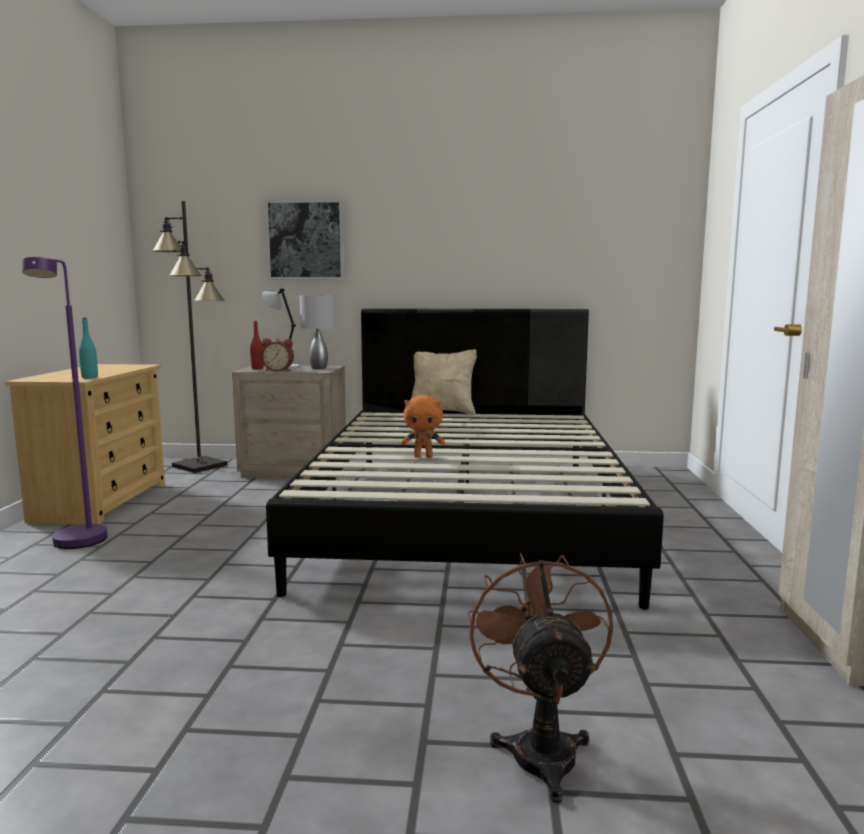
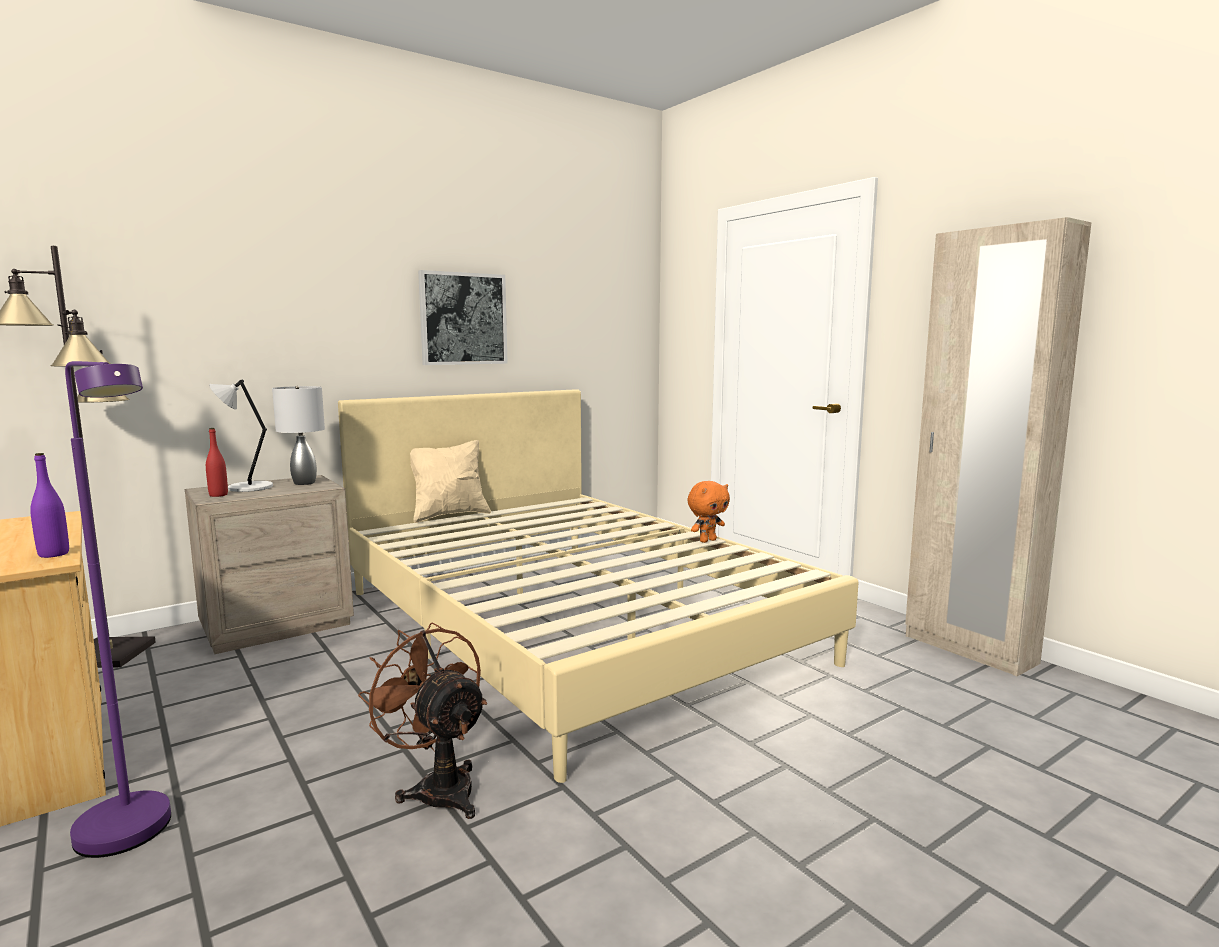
camera: 40 degrees left, 0 degrees up
(89, 377) = (53, 554): turquoise bottle -> purple bottle
(278, 370) = (261, 493): alarm clock -> none
(305, 240) = (250, 311): picture -> picture (463, 319)
(423, 456) = (562, 572): orange plush toy -> orange plush toy (707, 540)
(468, 514) = (570, 623): black bed -> beige bed
(541, 748) = (987, 809): brown fan -> brown fan (438, 787)

